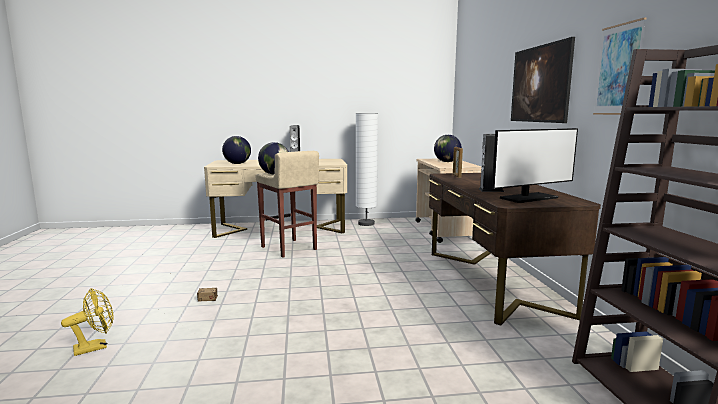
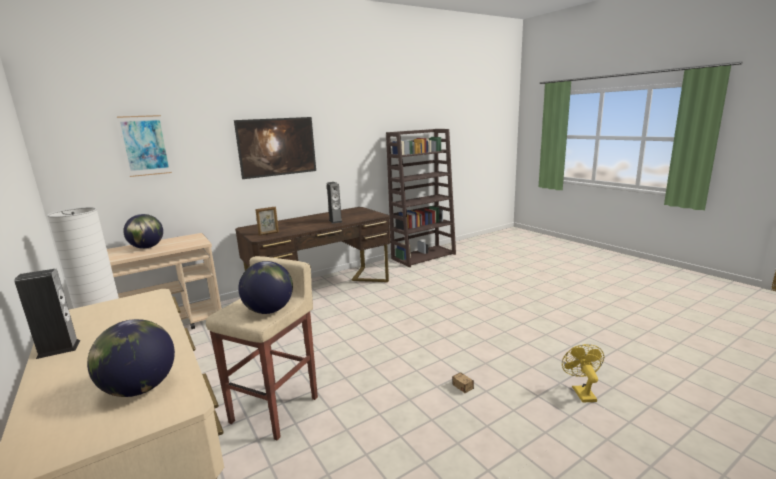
camera: 115 degrees left, 5 degrees up
(96, 347) = (581, 392): yellow fan -> yellow fan turned 60 degrees clockwise
(528, 198) = (356, 214): monitor -> none
(618, 70) = (350, 138): picture -> picture (145, 145)

